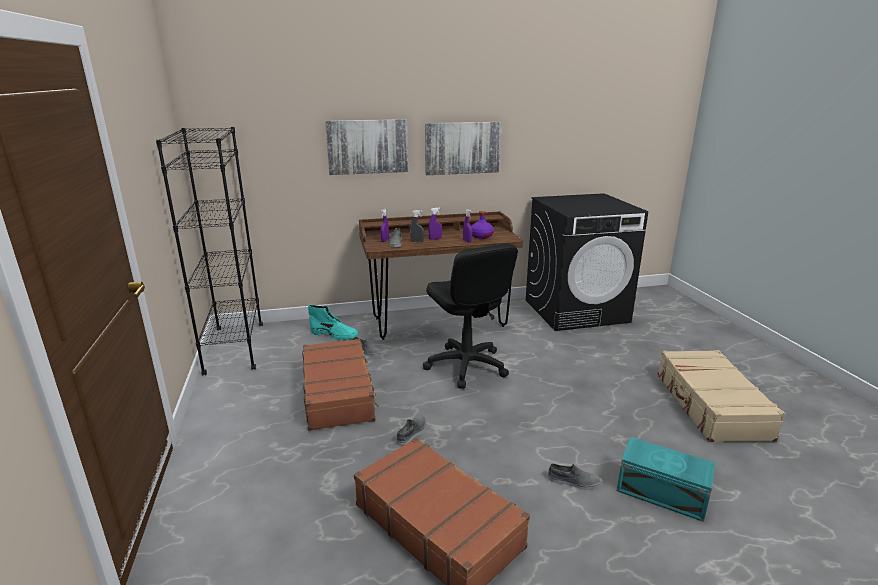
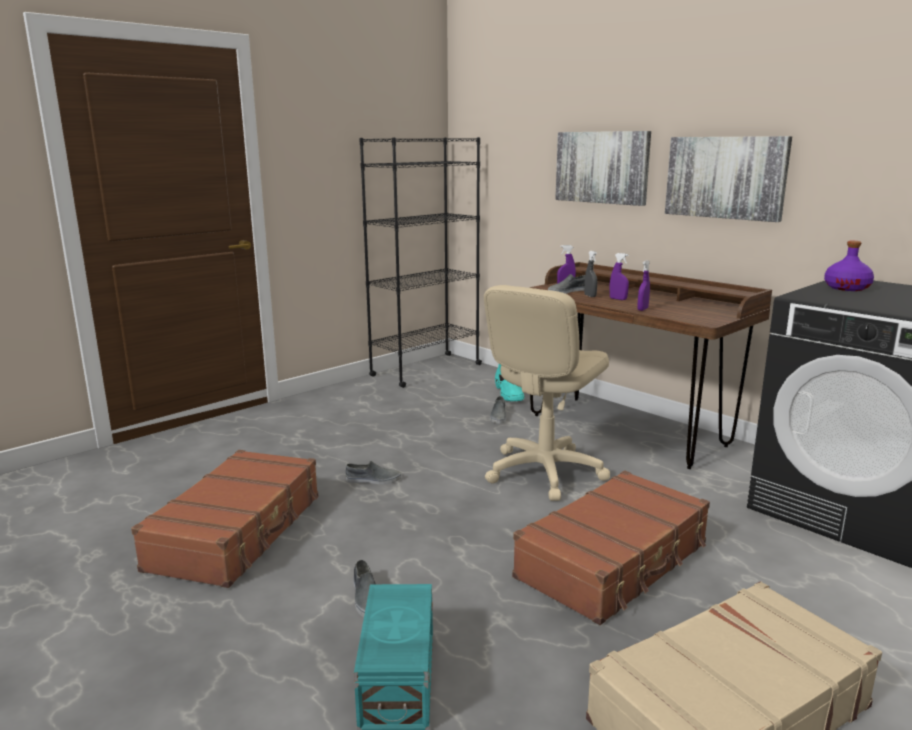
camera: 60 degrees right, 5 degrees down
(338, 393) = (405, 428): brown suitcase -> brown suitcase (614, 561)
(466, 366) = (544, 472): black office chair -> beige office chair
(481, 236) = (678, 311): purple bottle -> purple bottle (847, 288)

